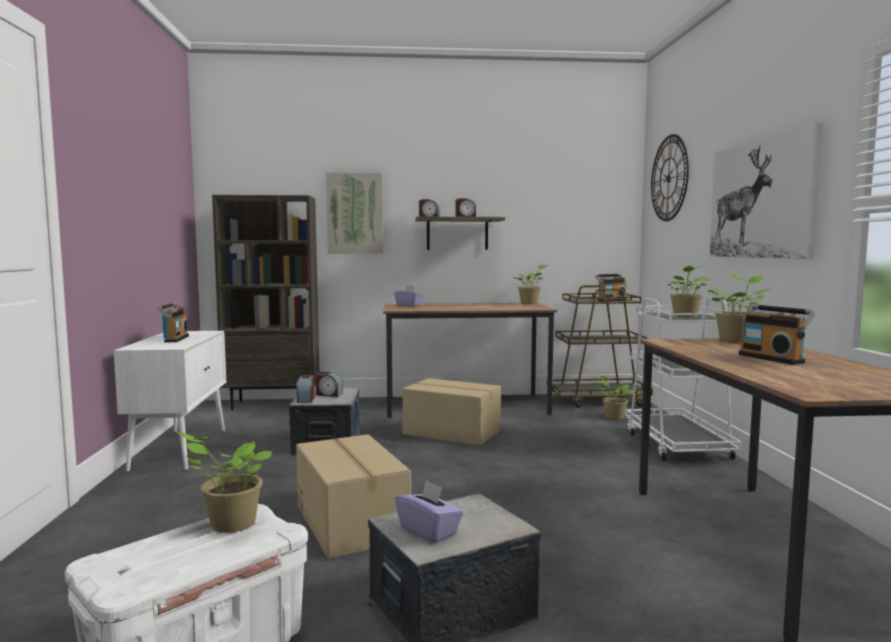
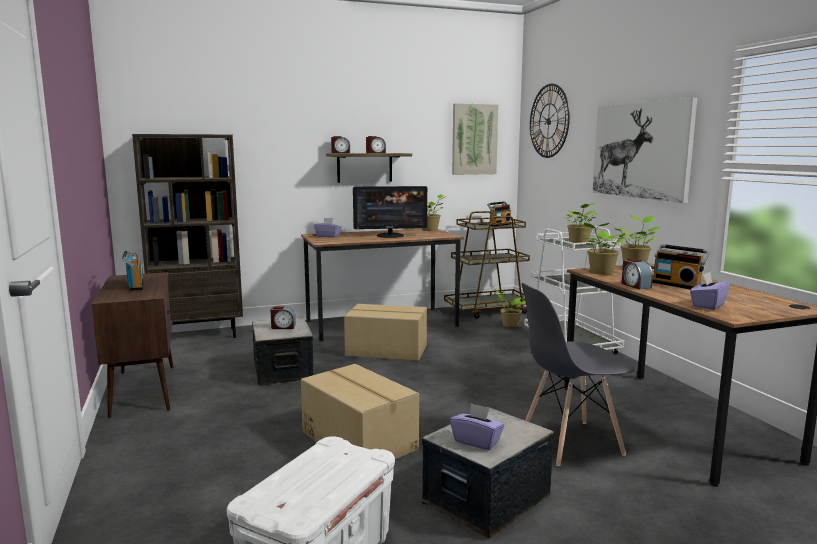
camera: 15 degrees left, 5 degrees up
(180, 449) = (143, 390): white cabinet -> brown cabinet
(229, 524) = (329, 456): potted plant -> potted plant (600, 272)
(306, 399) = (266, 334): alarm clock -> alarm clock (635, 285)
(355, 213) = (269, 149): picture -> picture (474, 139)
(476, 306) = (390, 235): none -> monitor
(607, 557) = (570, 442): none -> grey chair
(790, 380) = (707, 305): none -> purple tissue box

